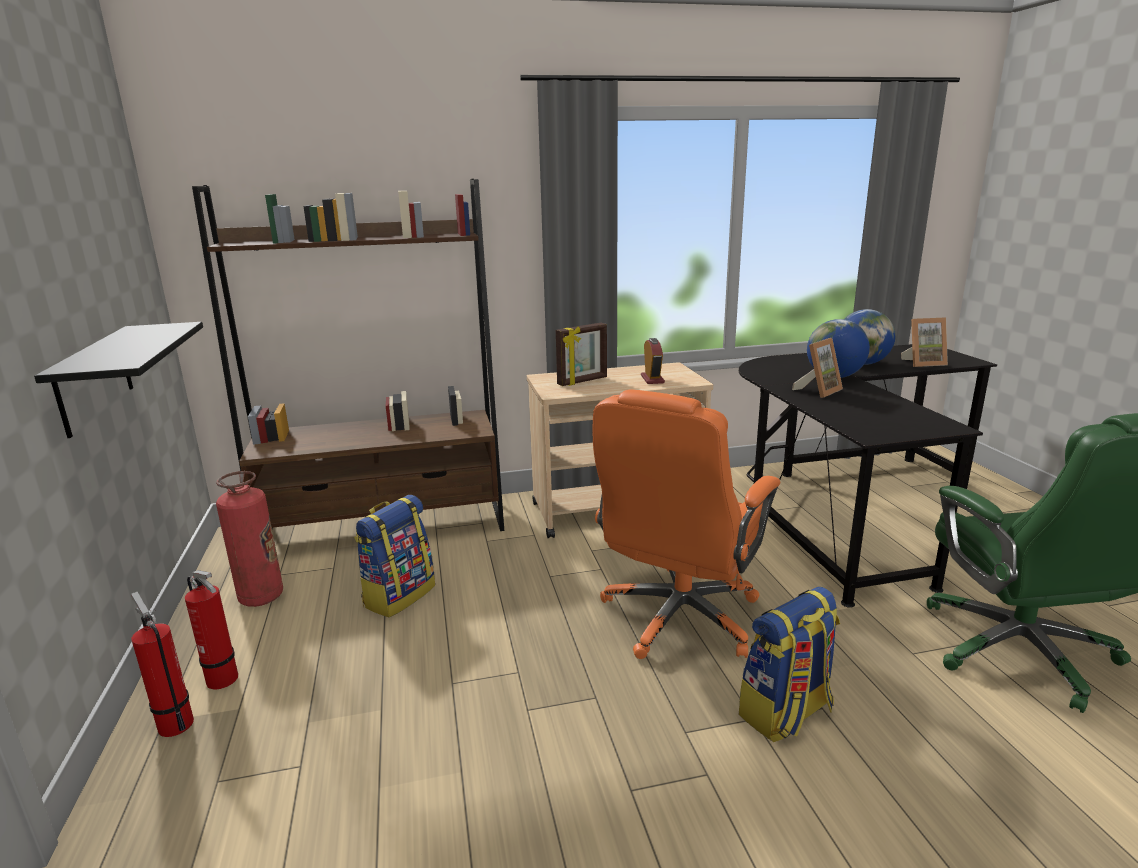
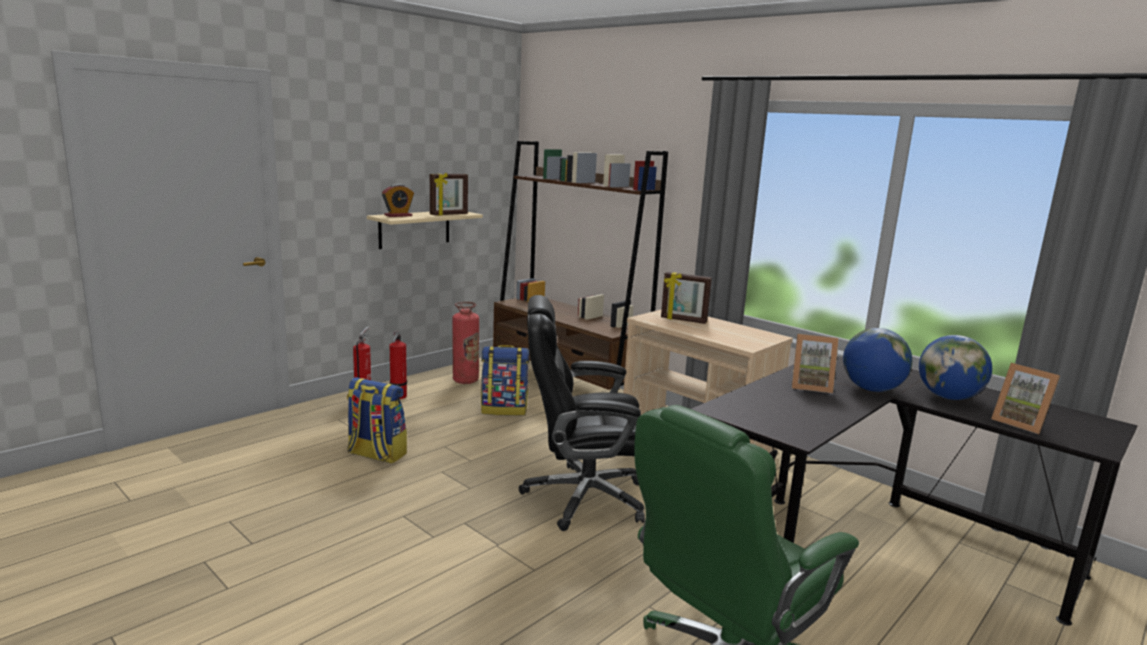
camera: 55 degrees right, 5 degrees down
(94, 379) = (414, 229): black shelf -> beige shelf
(165, 334) = (449, 214): none -> picture frame
(652, 379) = (727, 335): alarm clock -> alarm clock (398, 215)
(679, 617) = (582, 497): orange office chair -> black office chair
(786, 713) = (514, 556): backpack -> backpack (376, 454)

